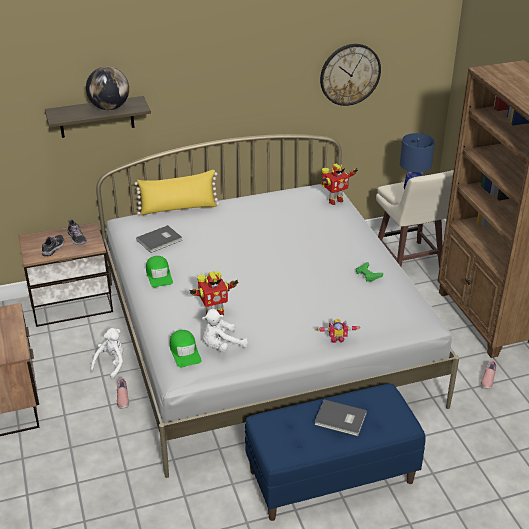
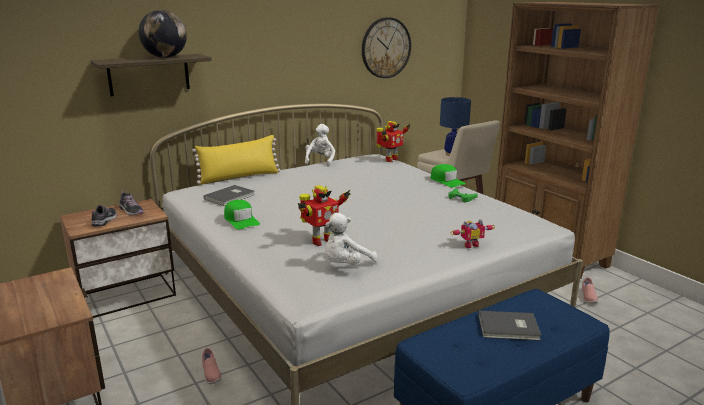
camera: 15 degrees left, 15 degrees down
(111, 364) = (187, 342): white plush toy -> white plush toy (320, 161)
(185, 352) = (304, 276): green cap -> green cap (446, 181)

